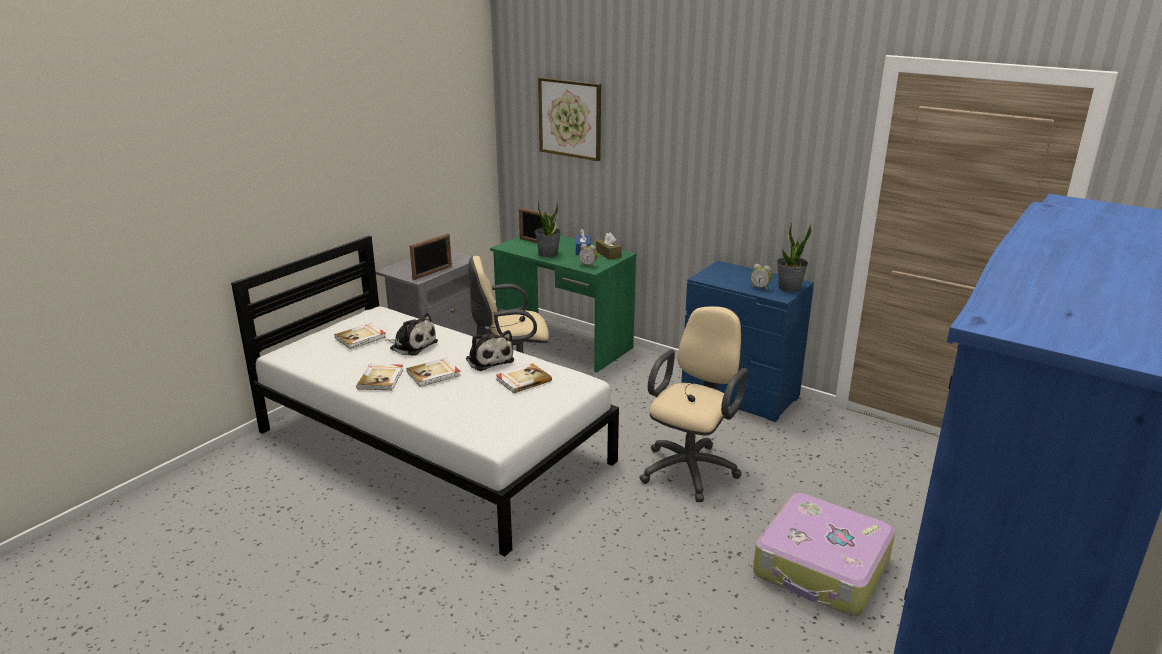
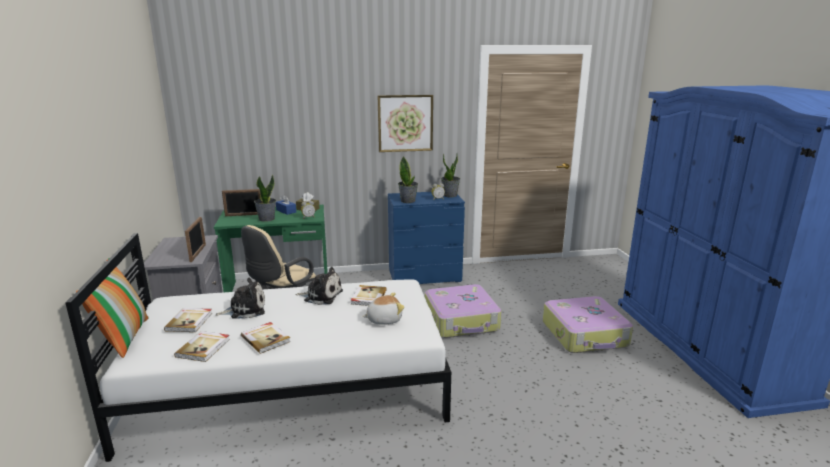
camera: 45 degrees left, 5 degrees down
(308, 331) = (123, 337): none -> pillow
(434, 374) = (301, 319): book -> book (204, 348)
(495, 408) = (384, 319): none -> plush toy
(570, 118) = (249, 113): picture -> picture (405, 123)
(691, 468) = (461, 321): beige office chair -> suitcase
(717, 279) = (408, 201): none -> potted plant

